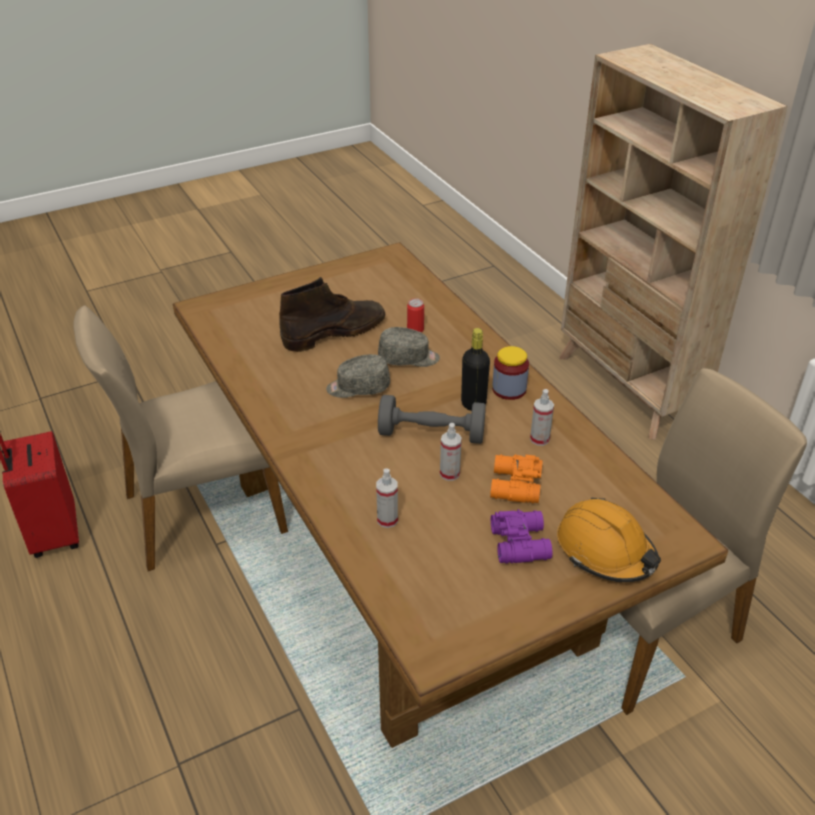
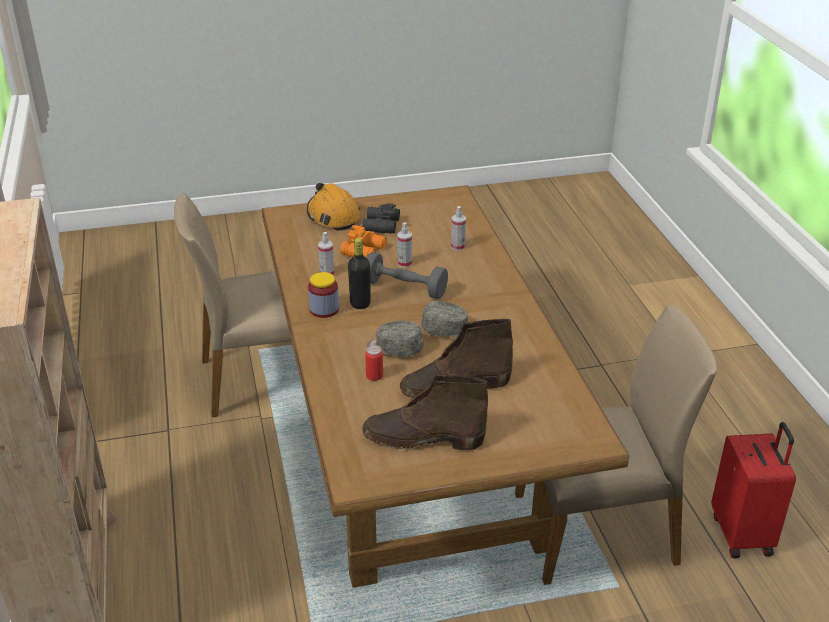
camera: 165 degrees left, 5 degrees down
(350, 288) = (422, 438): none -> brown boot
(521, 542) = (380, 226): purple binoculars -> black binoculars

